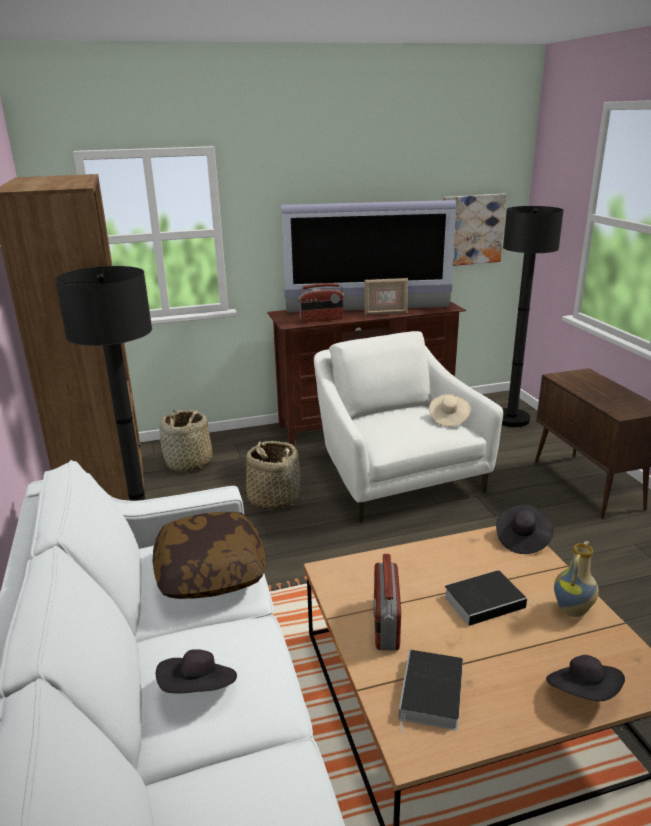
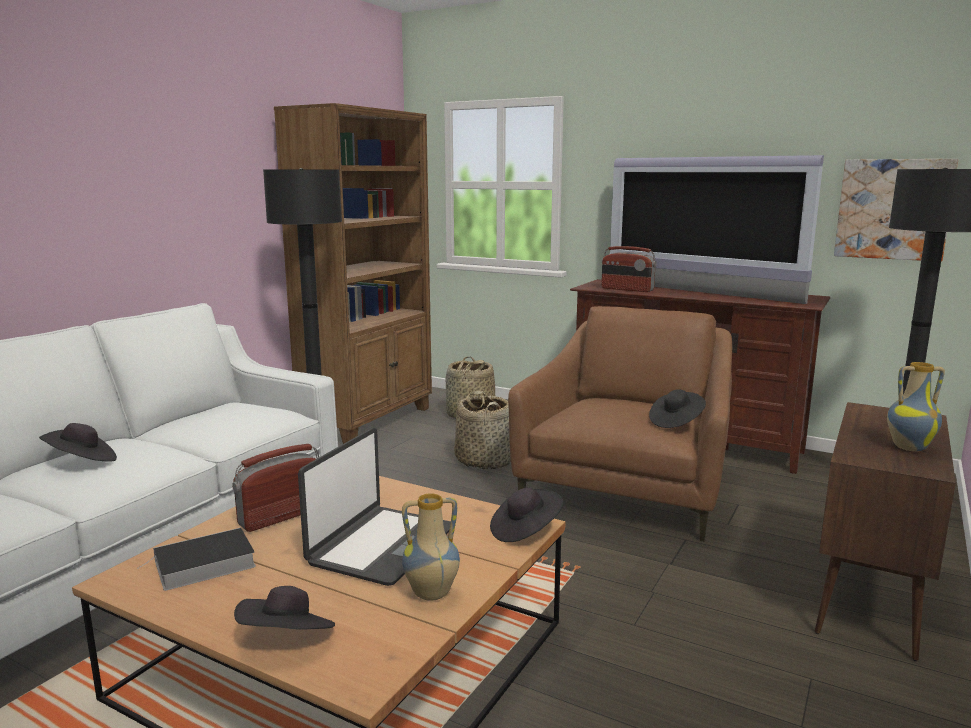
camera: 45 degrees right, 10 degrees down
(210, 571) = (230, 422): pillow -> none
(385, 313) = (707, 296): picture frame -> none
(394, 475) = (628, 489): white armchair -> brown armchair
(448, 418) = (676, 422): beige hat -> black hat
(485, 600) = (381, 546): book -> laptop
(621, 397) = (909, 447): none -> vase

